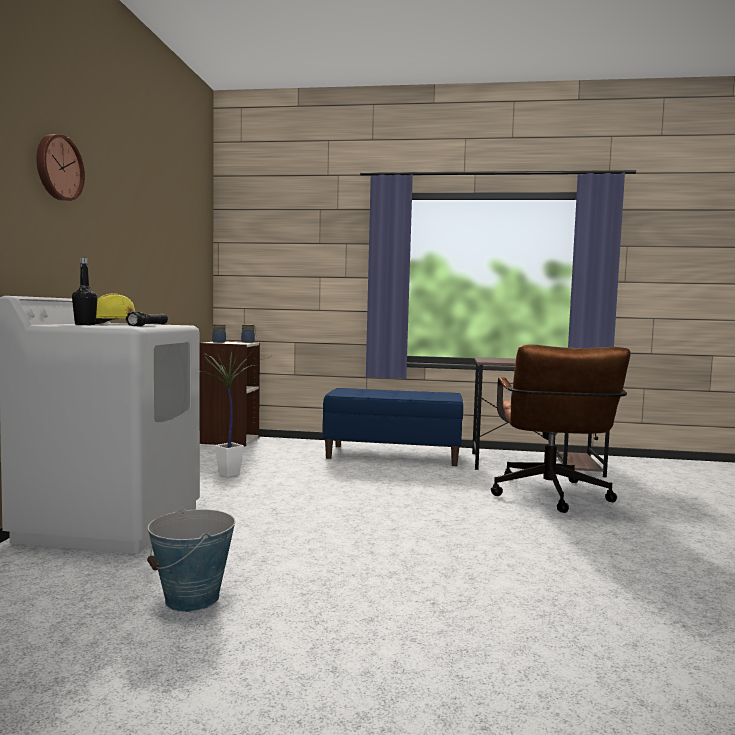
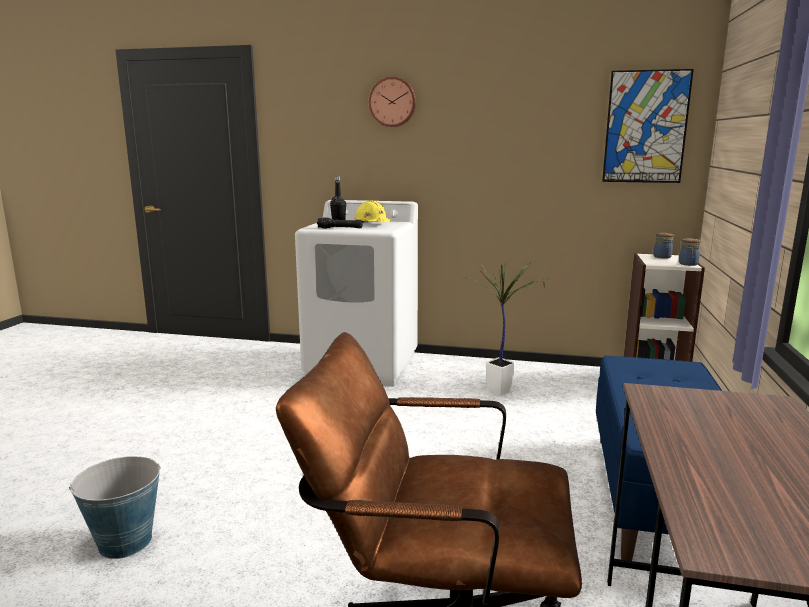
camera: 95 degrees right, 10 degrees up
(192, 599) = (226, 399): bucket -> bucket (125, 542)
(195, 241) = (646, 127): none -> picture

